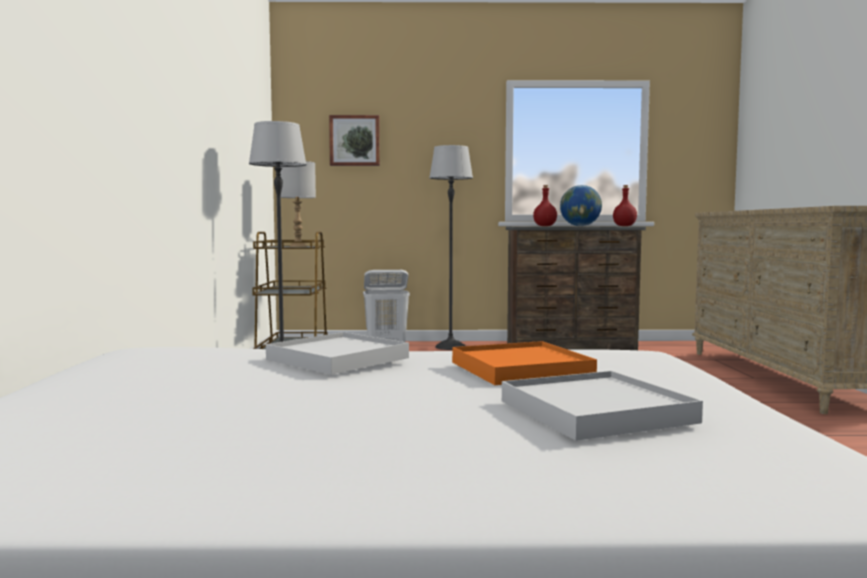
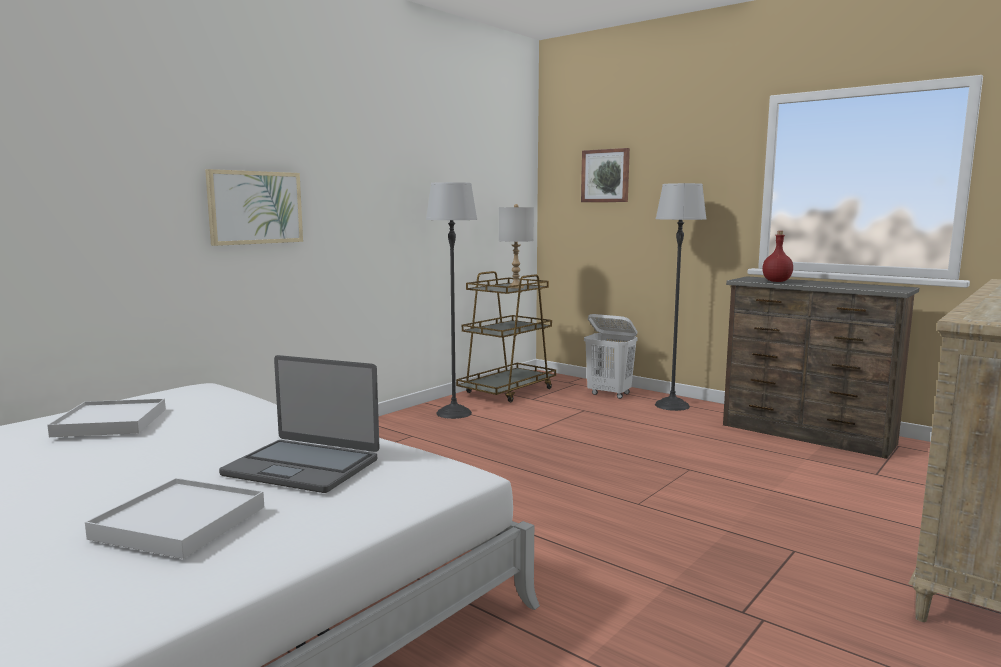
camera: 40 degrees right, 5 degrees up
(128, 117) = (255, 207): none -> picture
(338, 359) = (245, 423): white tray -> white tray (111, 422)
(521, 369) = (303, 467): orange tray -> laptop
(580, 226) = (824, 284): globe -> none
(624, 226) = (888, 288): red bottle -> none

